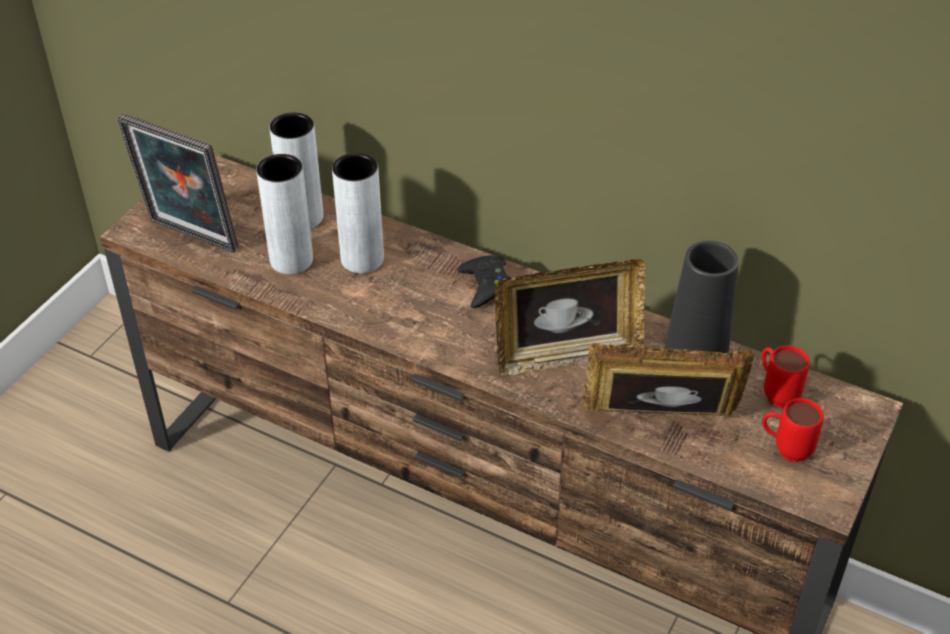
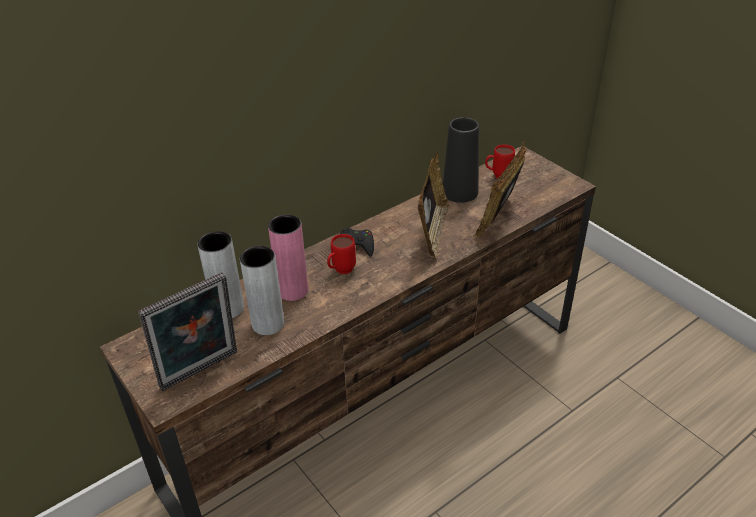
camera: 65 degrees left, 5 degrees down
(362, 259) = (293, 290): grey vase -> pink vase
(785, 449) = (536, 185): red mug -> red mug (340, 271)

